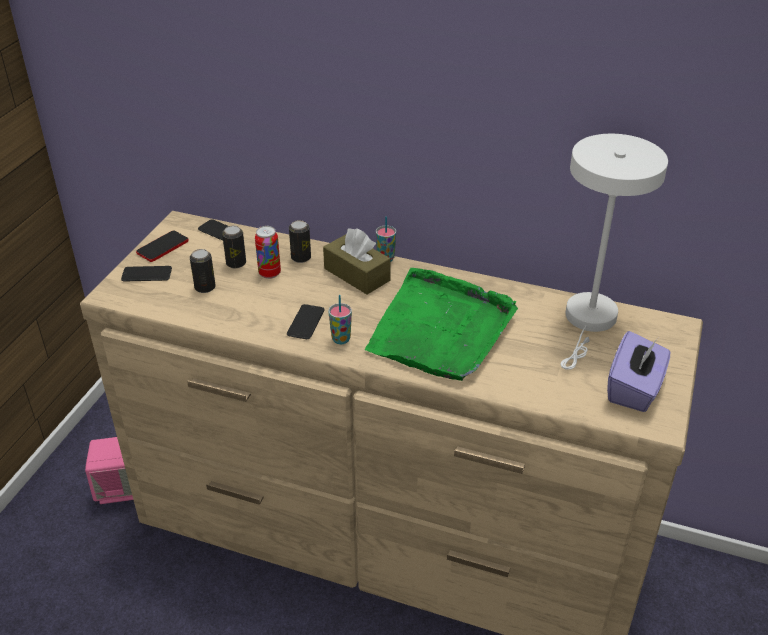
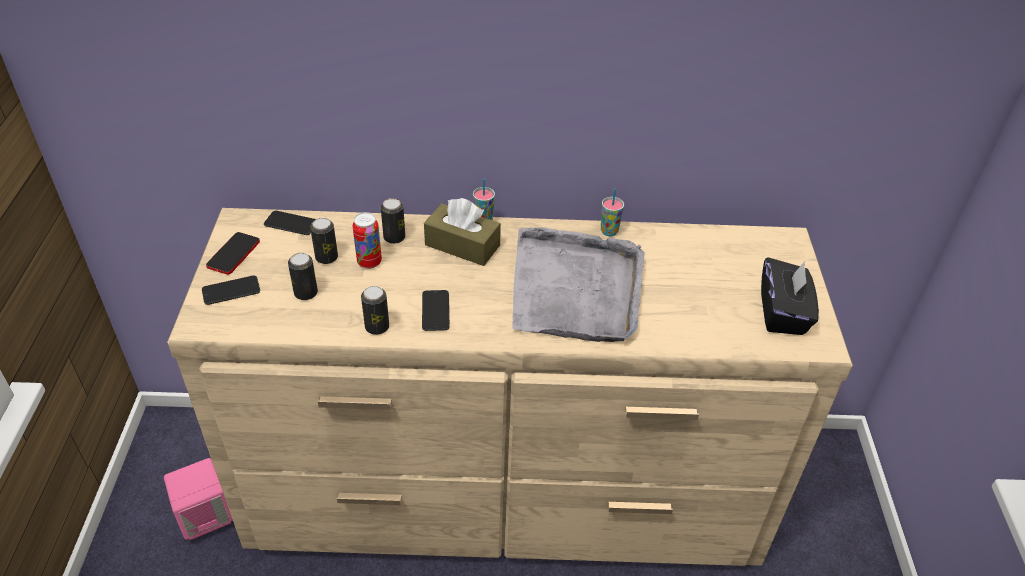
camera: 20 degrees left, 5 degrees up
(249, 325) = (377, 327): none -> can
(341, 339) = (481, 322): cup -> cup (609, 231)
(441, 329) = (576, 289): green tray -> grey tray
(589, 322) = (710, 251): white table lamp -> none
(634, 389) = (783, 313): purple tissue box -> black tissue box

